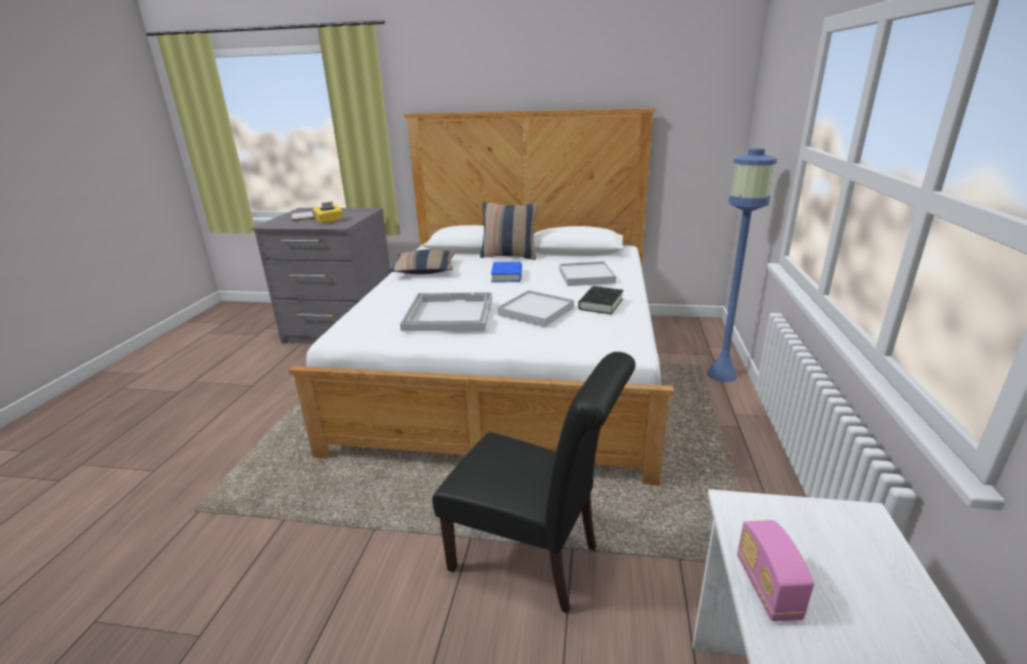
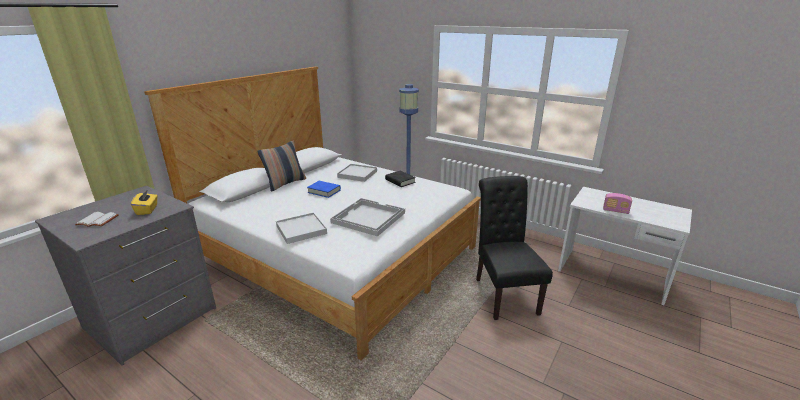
camera: 65 degrees left, 0 degrees up
(425, 270) = (264, 213): pillow -> none
(533, 560) = (503, 293): black chair -> black chair turned 60 degrees counterclockwise
(536, 311) = (390, 196): white tray -> white tray (301, 230)

